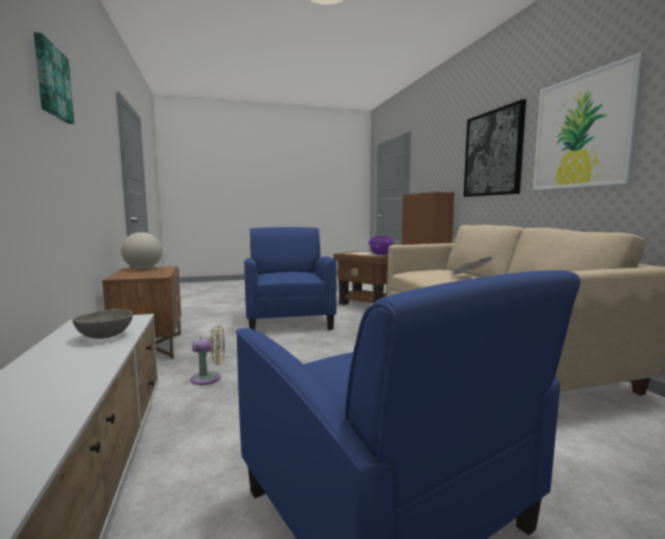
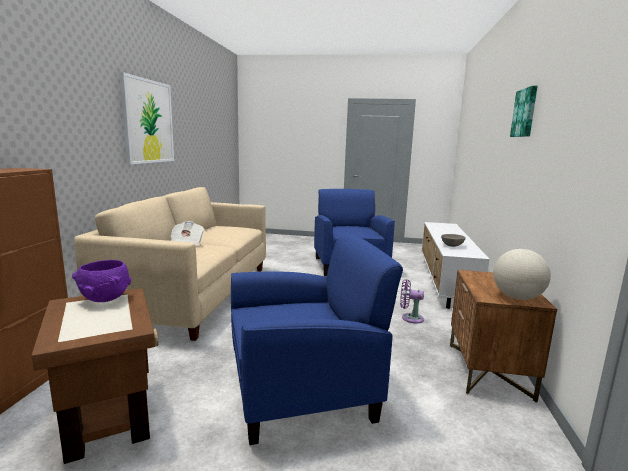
camera: 155 degrees left, 5 degrees up
(209, 378) = (410, 318): beige fan -> purple fan
(289, 321) = (303, 390): blue armchair -> blue armchair turned 120 degrees counterclockwise
(493, 153) = (74, 117): picture -> none

